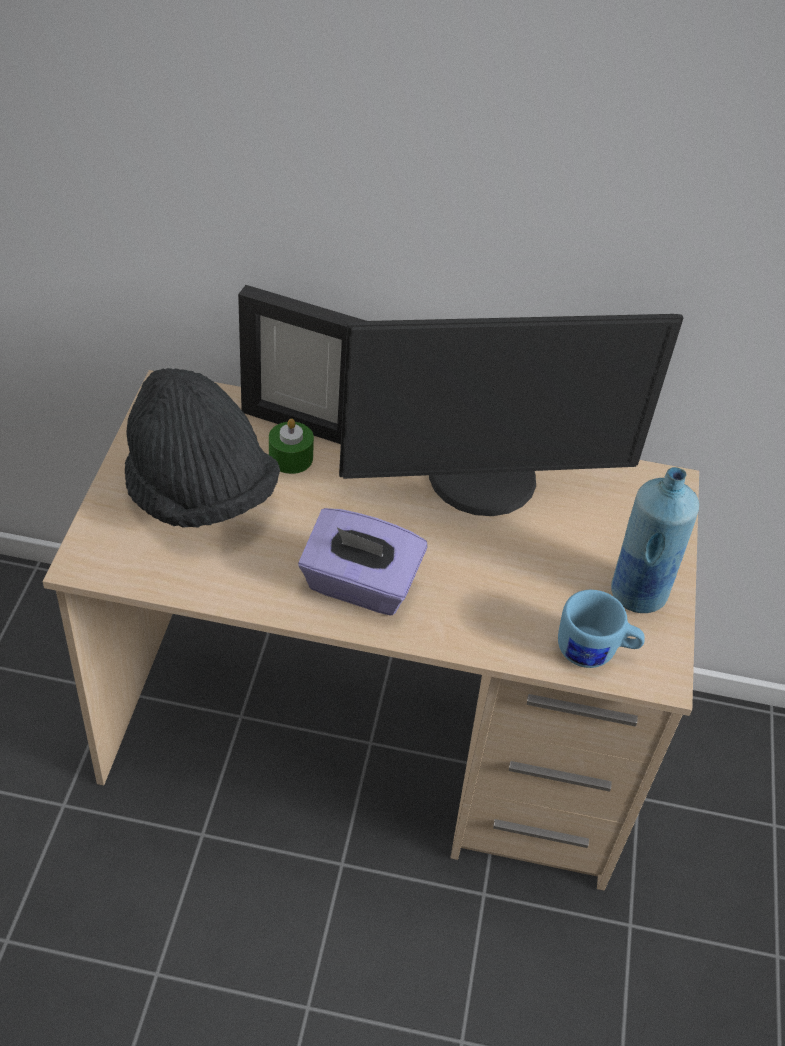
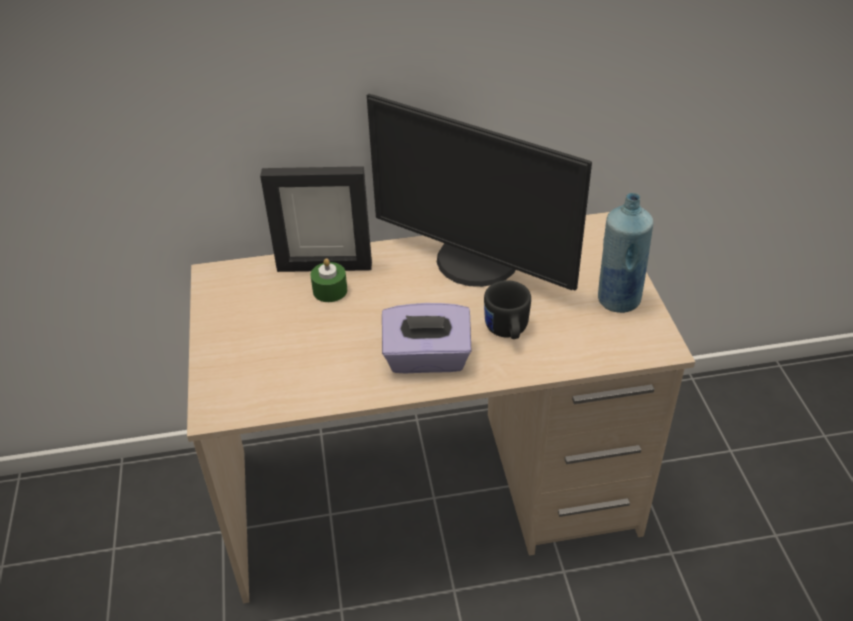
camera: 15 degrees left, 5 degrees down
(199, 494) = (275, 336): black hat -> none
(475, 585) = (507, 331): none -> black mug
(484, 481) = (475, 263): monitor -> monitor turned 60 degrees clockwise
(595, 652) = (611, 347): blue mug -> none

